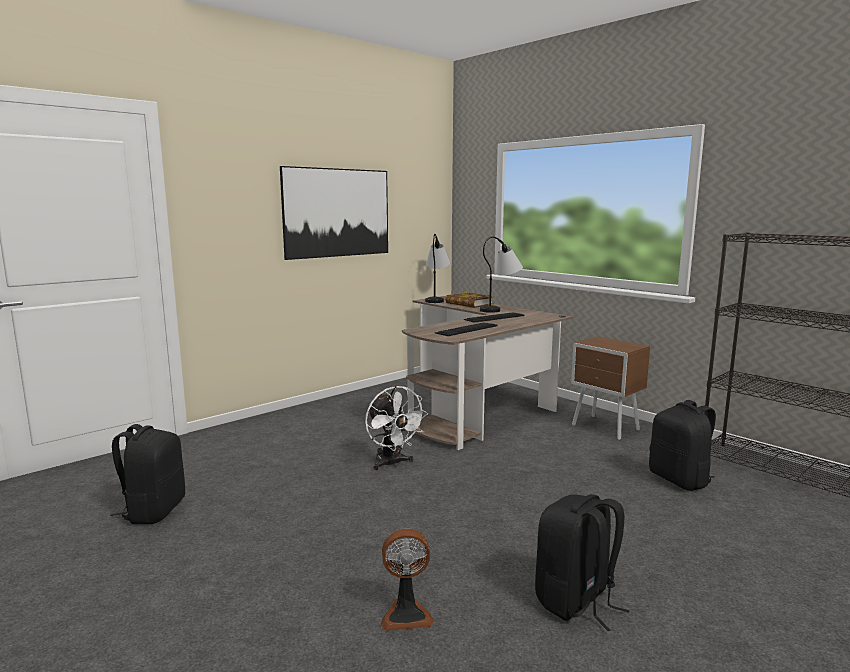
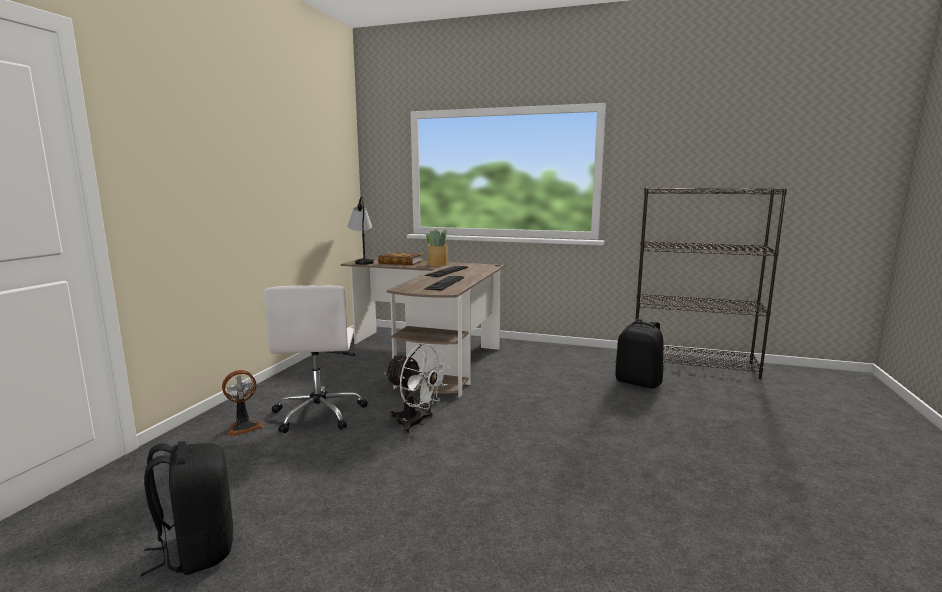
camera: 30 degrees left, 0 degrees up
(326, 437) = (319, 414): none -> white office chair
(337, 213) = (272, 174): picture -> none
(406, 614) = (586, 552): fan -> fan (244, 427)
(501, 309) = (438, 264): table lamp -> potted plant
(576, 602) = (684, 492): black backpack -> none
(606, 428) = (549, 355): brown nightstand -> none

